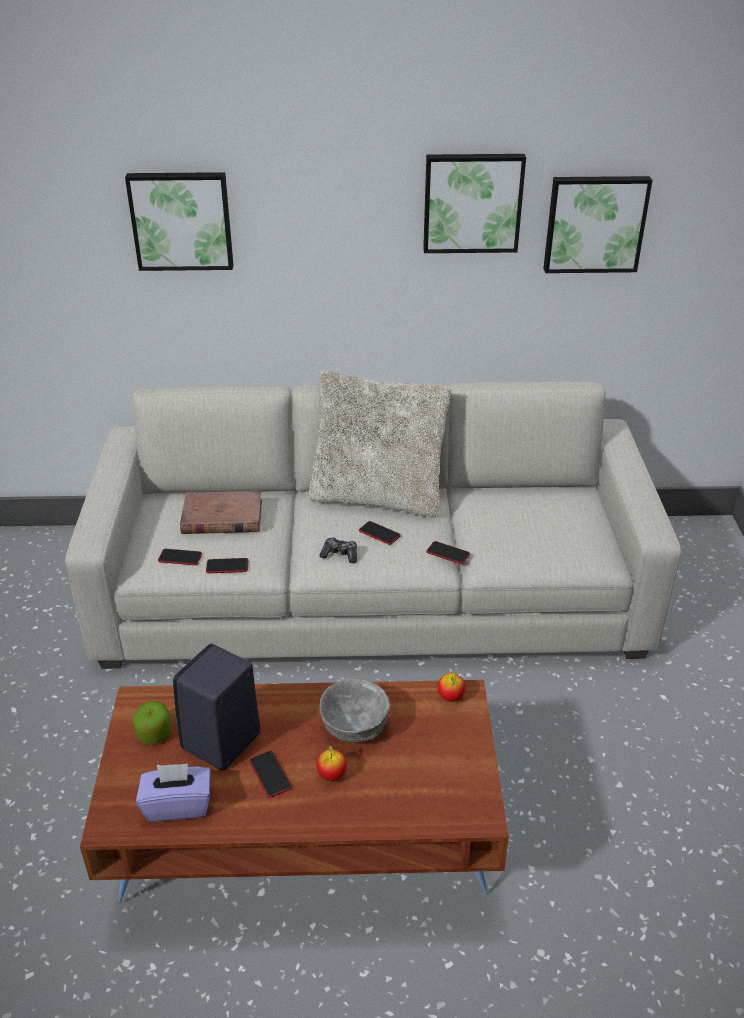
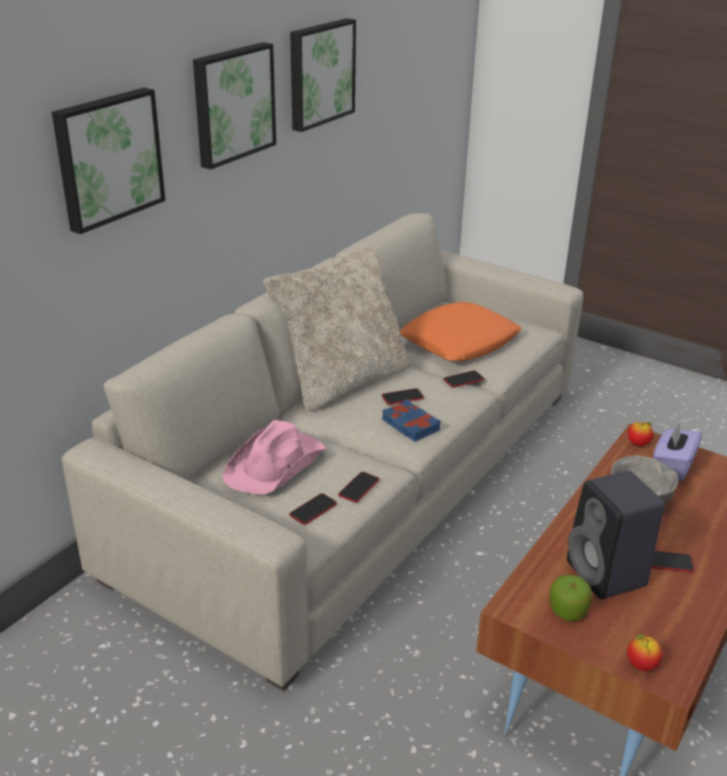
camera: 55 degrees left, 5 degrees down
(178, 805) = (671, 627): purple tissue box -> purple tissue box (672, 466)
(221, 517) = (276, 464): brown book -> pink hat
(331, 774) = (686, 530): apple -> apple (641, 665)
(340, 555) = (410, 425): game controller -> blue book
(518, 525) = (459, 341): none -> orange pillow
(594, 223) = (385, 74): picture -> picture (232, 103)

